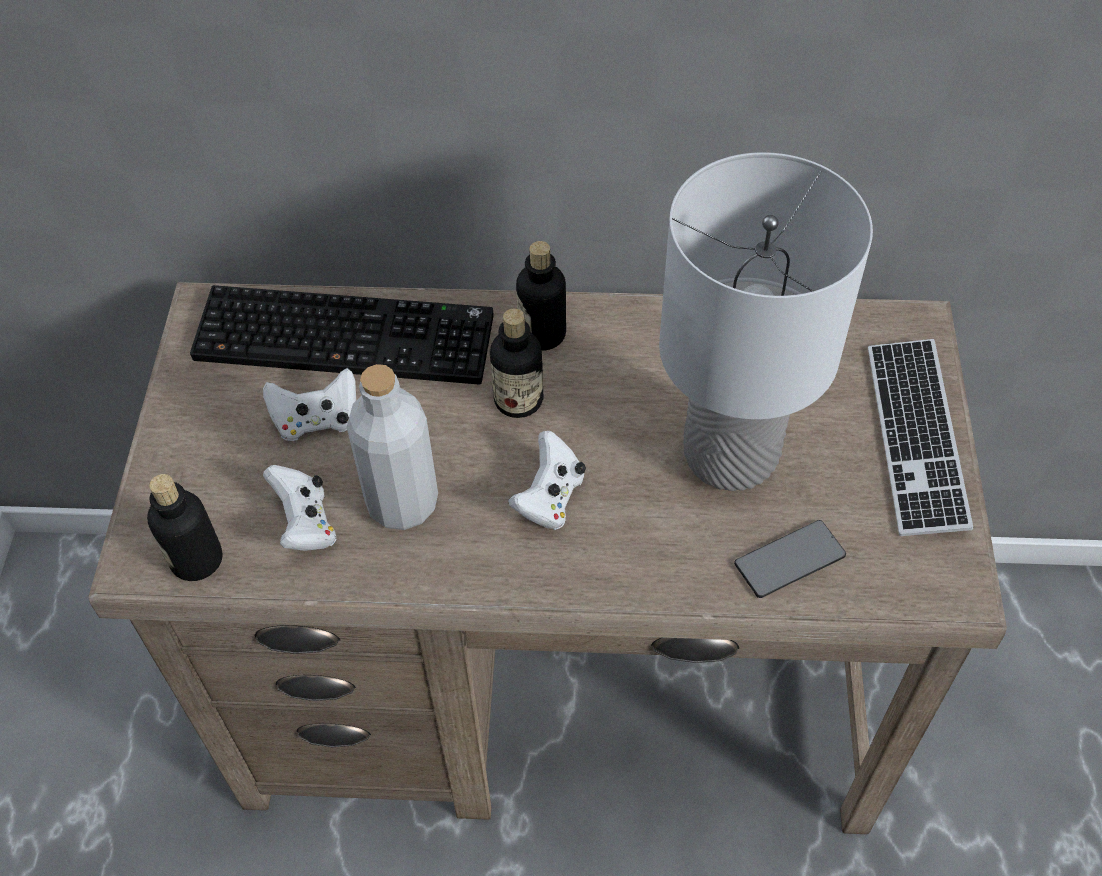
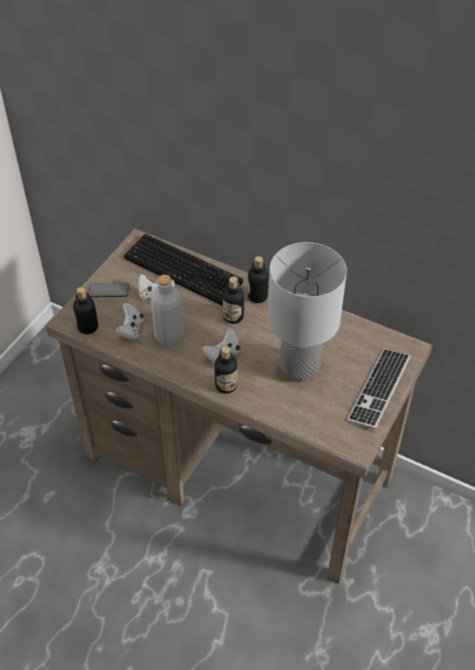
camera: 25 degrees right, 5 degrees down
(599, 567) = (226, 385): none -> bottle
(789, 560) = (298, 412): phone -> phone (108, 291)

